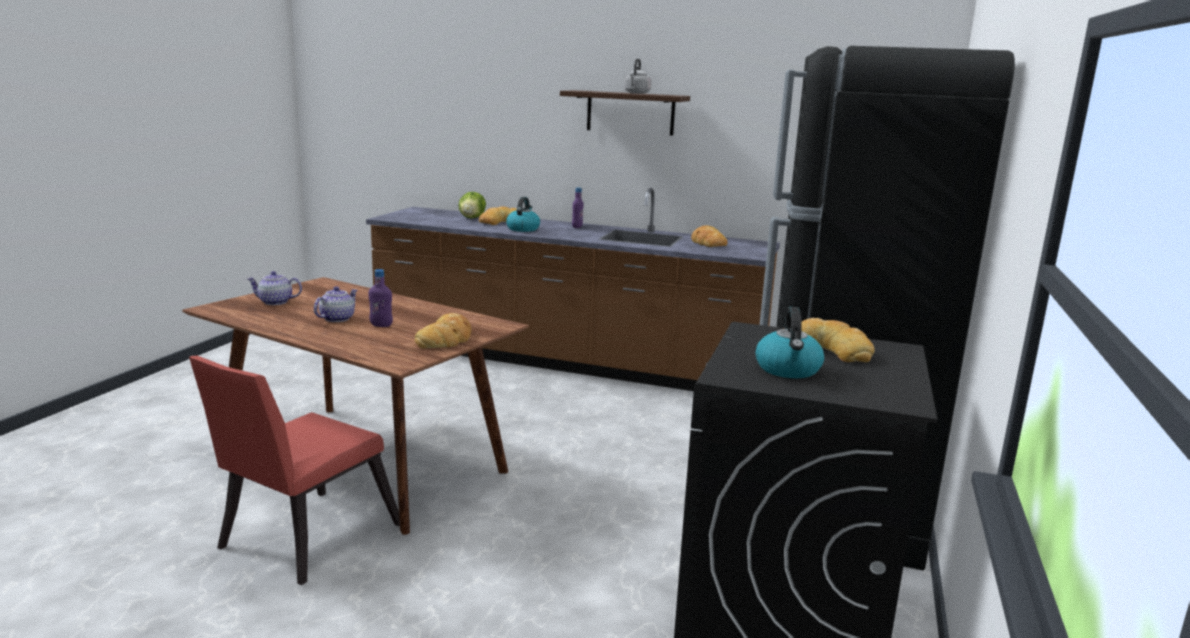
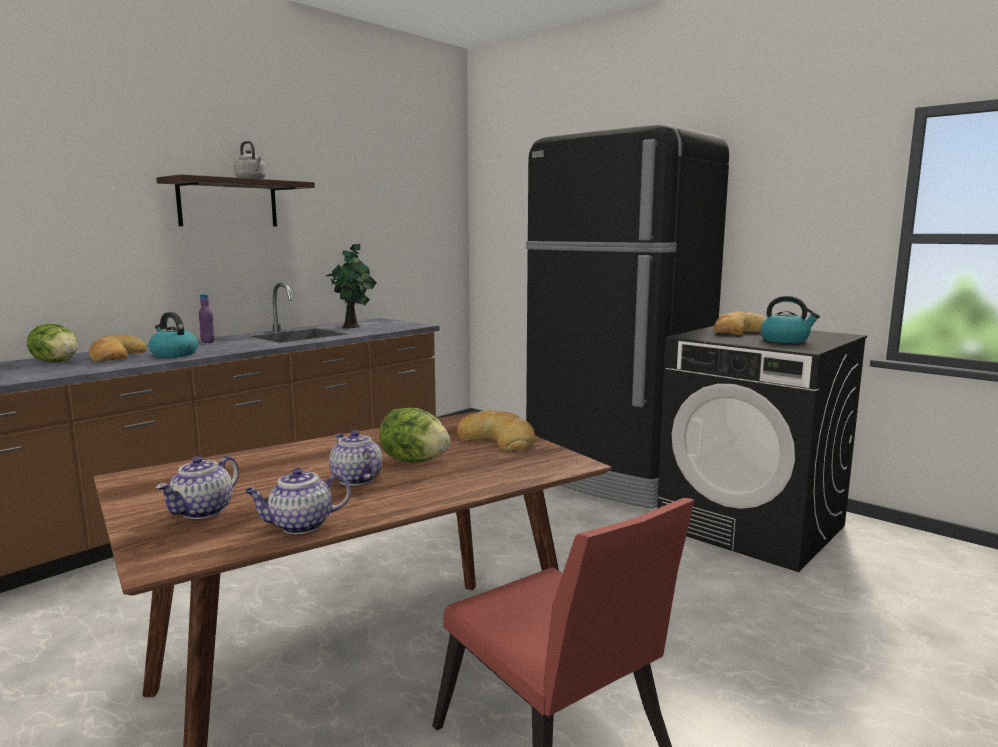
camera: 65 degrees left, 5 degrees down
(258, 320) = (300, 526): none -> teapot
(381, 325) = (414, 461): purple bottle -> lettuce
(708, 242) = (353, 326): bread -> potted plant

